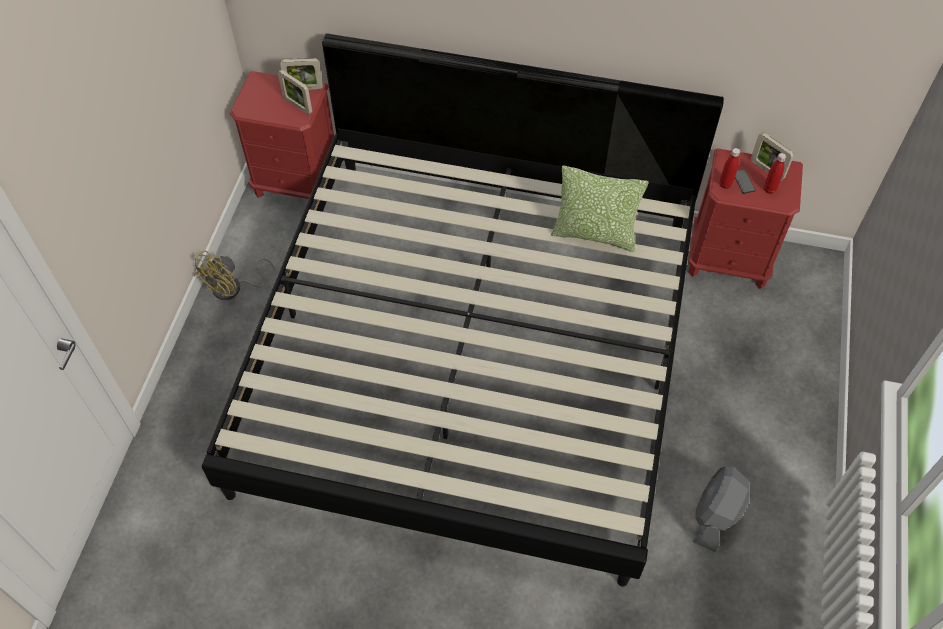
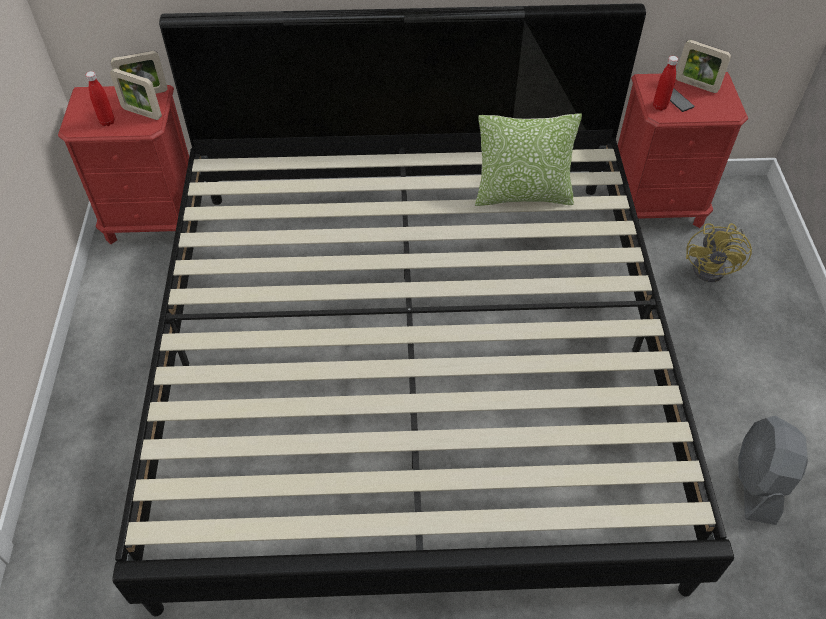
camera: 15 degrees left, 5 degrees down
(233, 288) = (103, 351): yellow fan -> yellow fan (714, 268)
(769, 189) = (708, 103): red bottle -> red bottle (107, 122)

